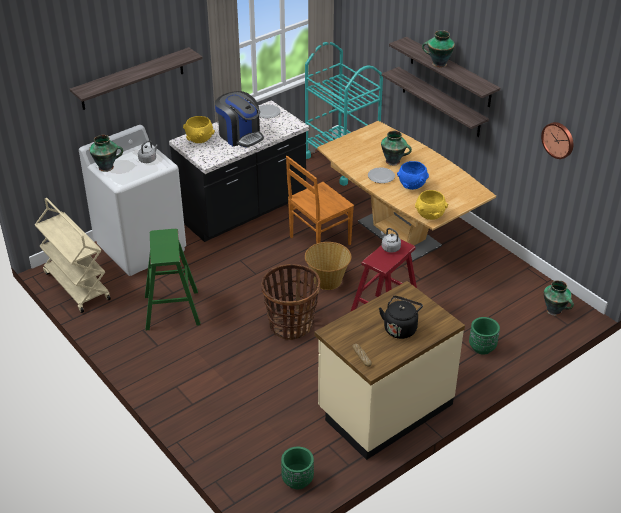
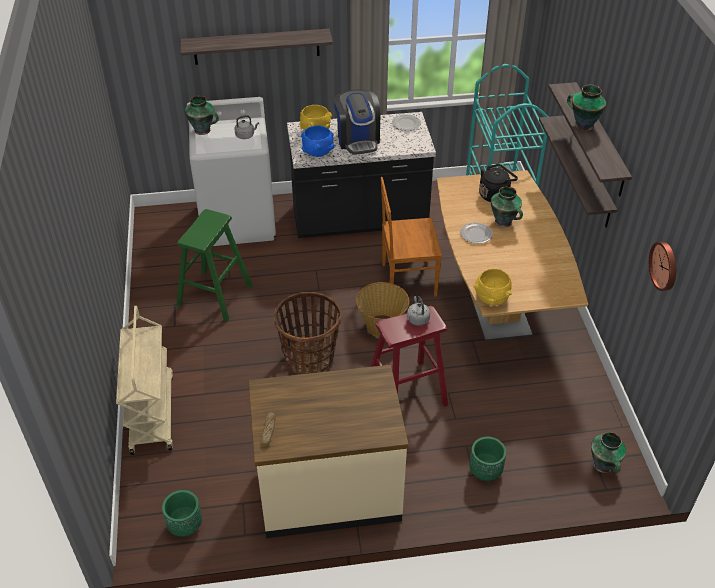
camera: 30 degrees right, 5 degrees up
(76, 286) = (154, 238): beige cart -> beige cart (151, 413)
(400, 328) = (336, 416): black kettle -> black kettle (495, 194)
(412, 185) = (501, 257): blue bowl -> blue bowl (318, 152)

